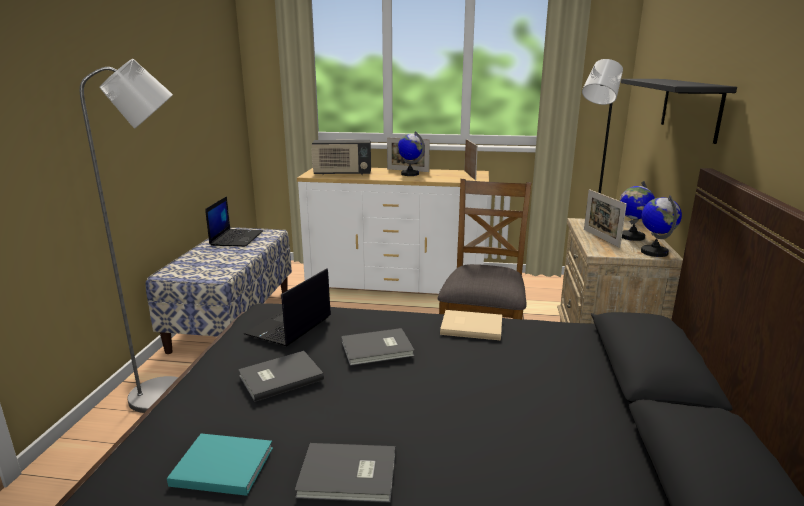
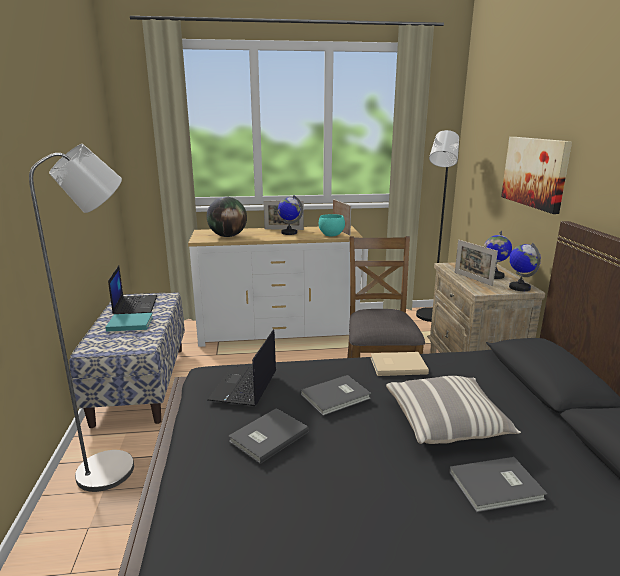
camera: 15 degrees left, 0 degrees up
(220, 466) = (268, 530): turquoise book -> turquoise book (128, 324)
(342, 174) = (228, 236): radio -> globe
(349, 476) = (386, 516): grey book -> grey book (498, 487)
(453, 179) = (330, 235): none -> turquoise bowl
(485, 394) = (446, 423): none -> pillow
(690, 107) = (535, 172): black shelf -> picture

